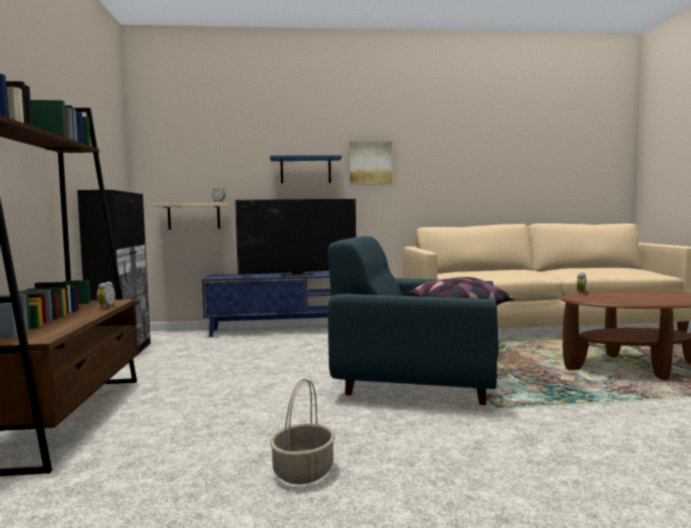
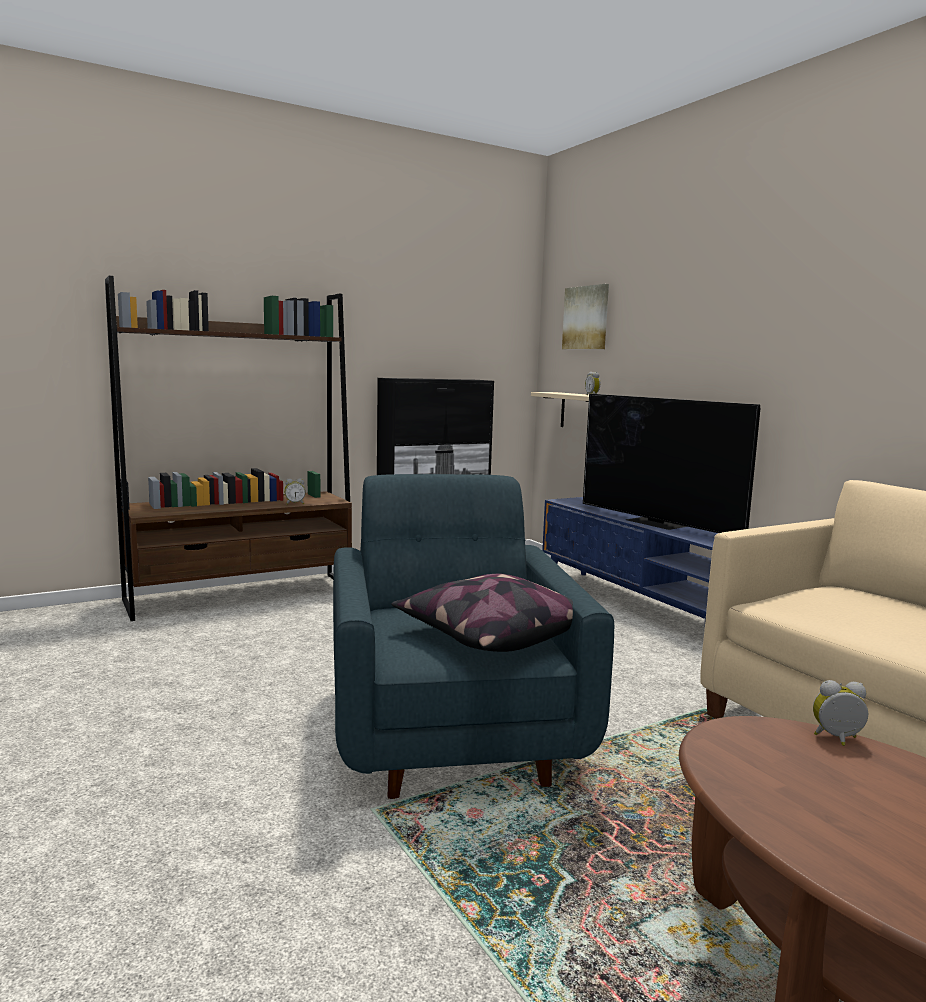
camera: 65 degrees right, 5 degrees up
(303, 471) = (130, 709): basket -> none
(305, 170) = (713, 347): blue shelf -> none
(370, 163) = (819, 333): picture -> picture (586, 318)

